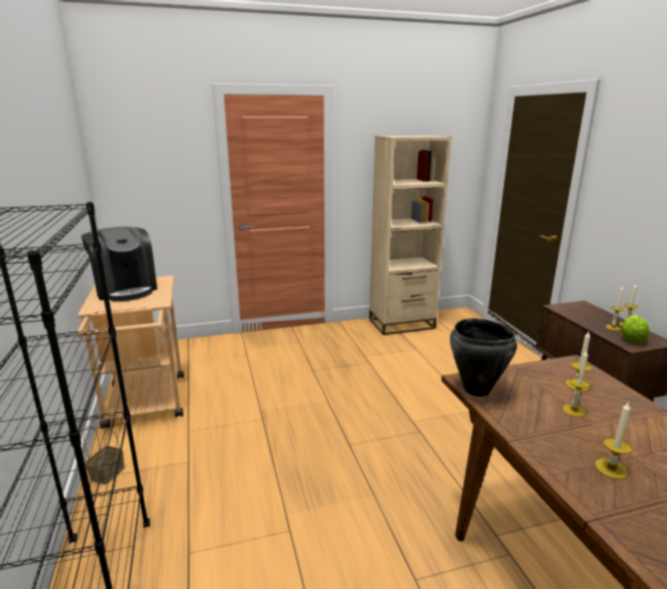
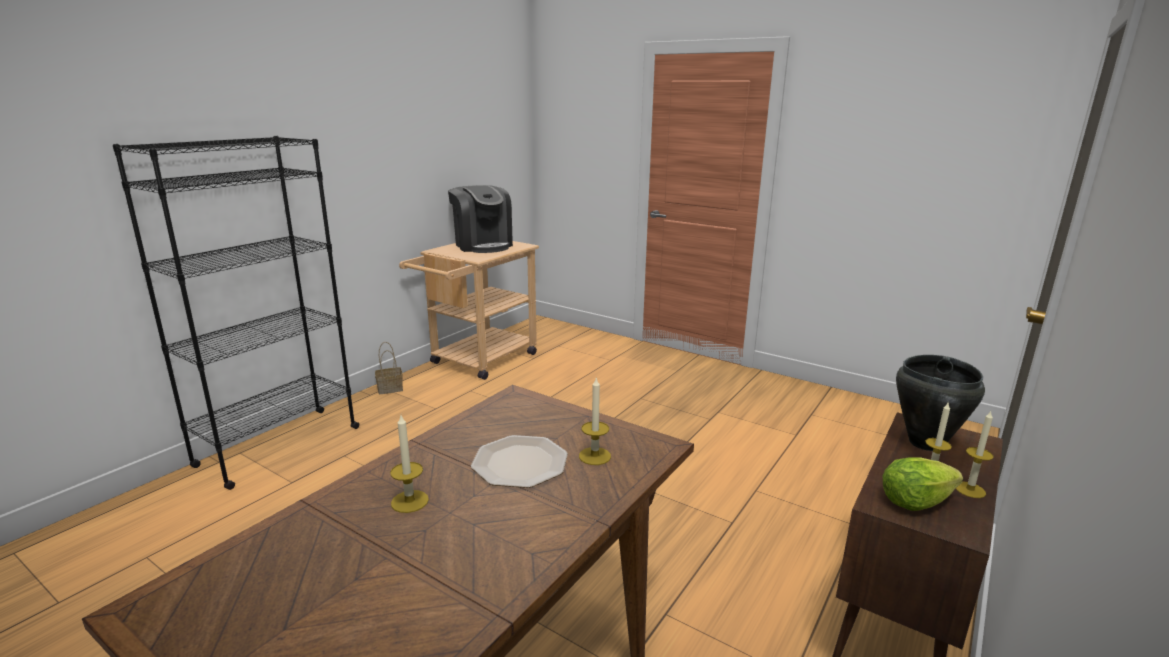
camera: 50 degrees right, 0 degrees up
(125, 289) = (482, 245): coffee machine -> coffee machine turned 45 degrees counterclockwise
(401, 324) = (836, 404): beige bookcase -> none
(476, 390) = (500, 405): black cooking pot -> black cooking pot (924, 443)
(573, 410) = (521, 463): candle -> plate

